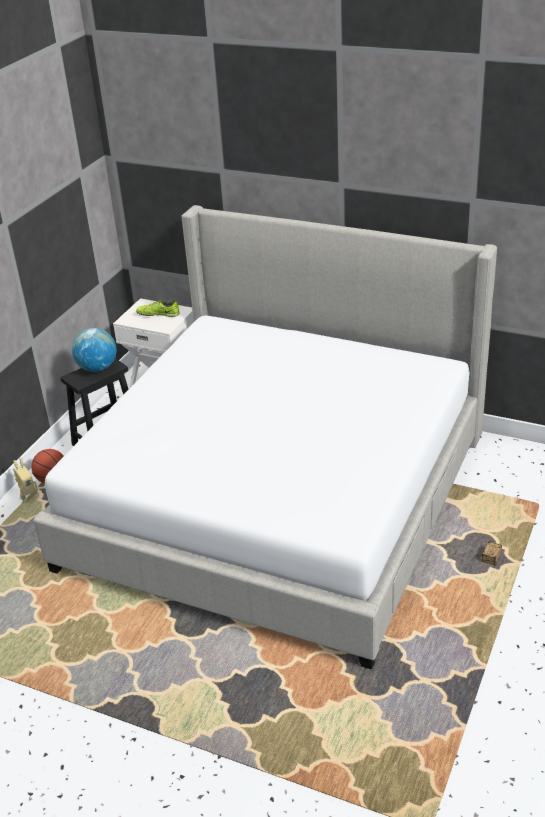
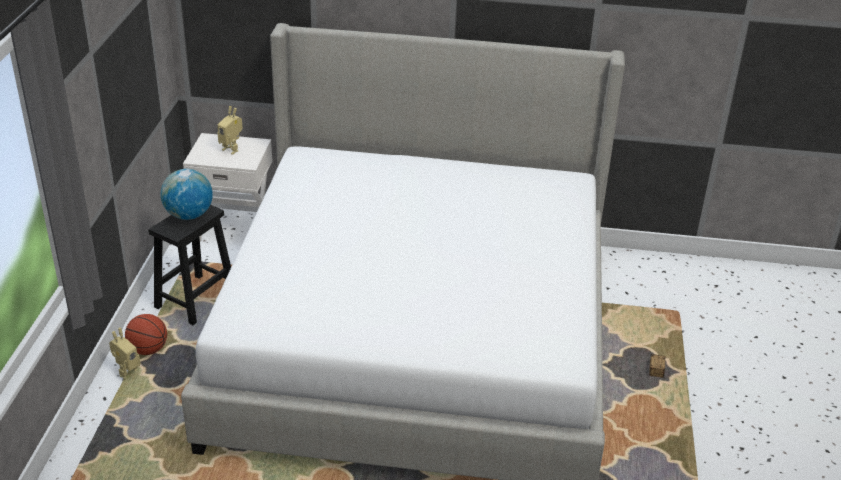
camera: 20 degrees left, 0 degrees up
(158, 314) = (232, 149): shoe -> toy robot

